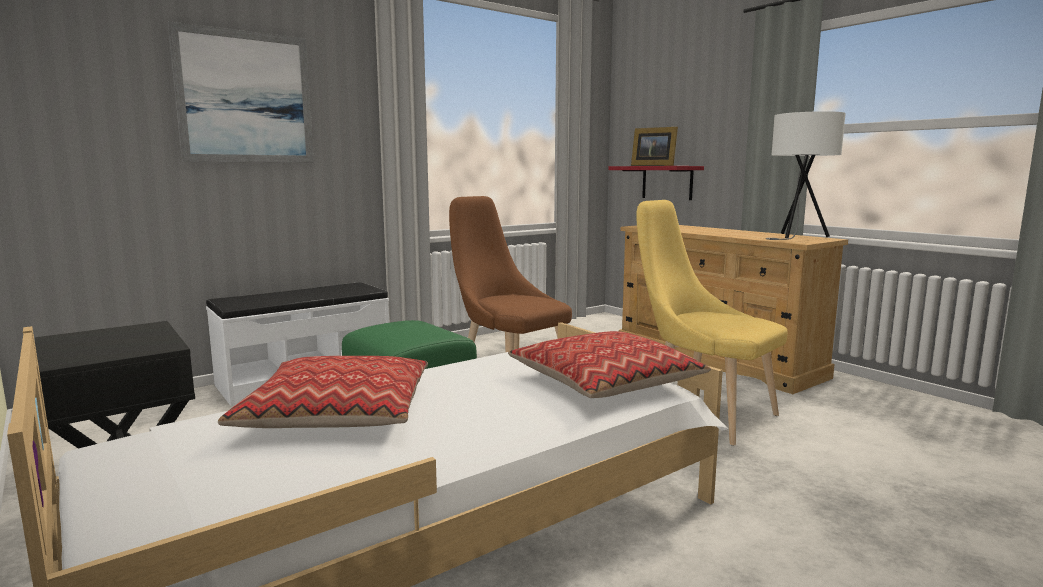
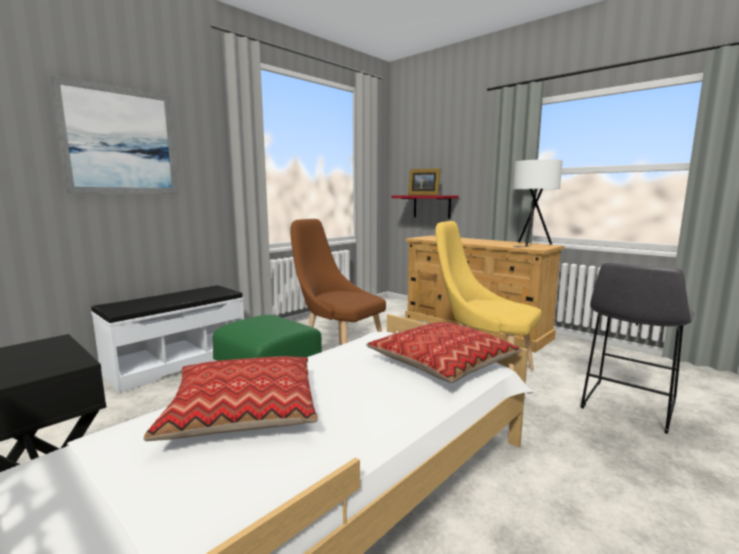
camera: 10 degrees left, 0 degrees up
(898, 470) = (626, 406): none -> grey stool

